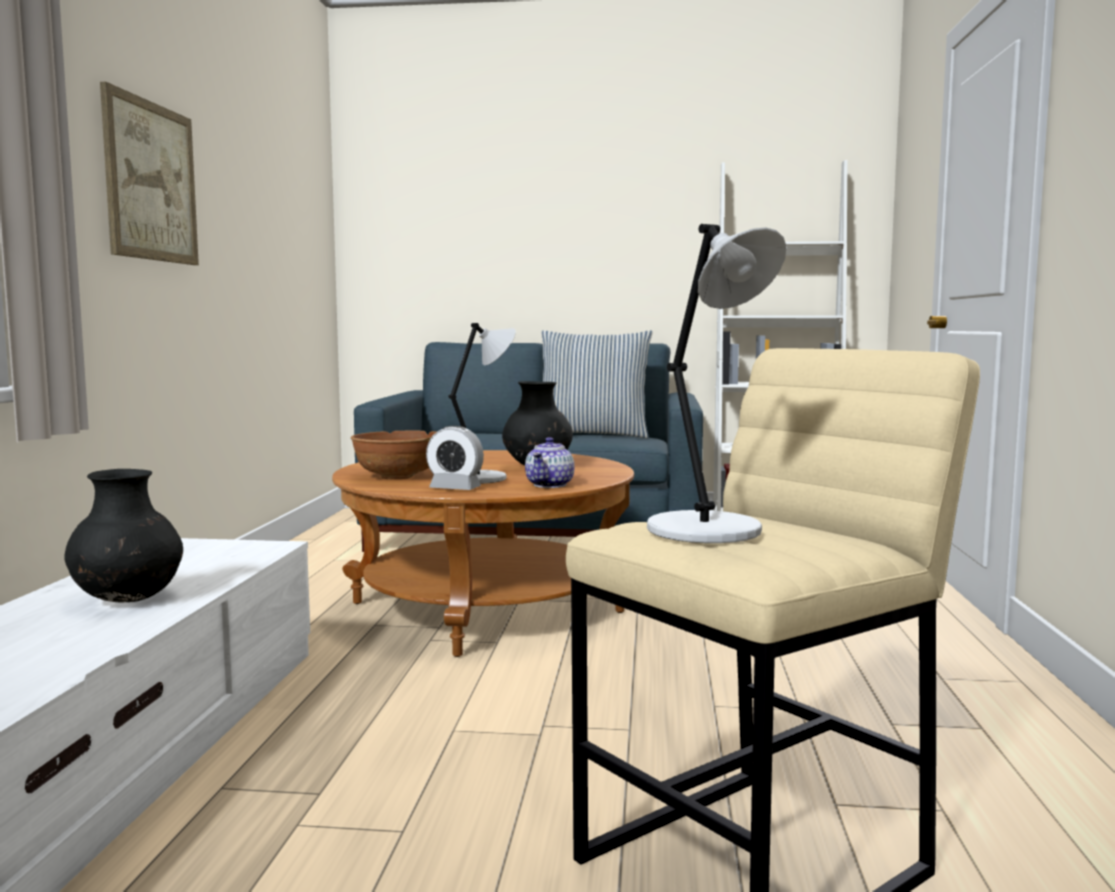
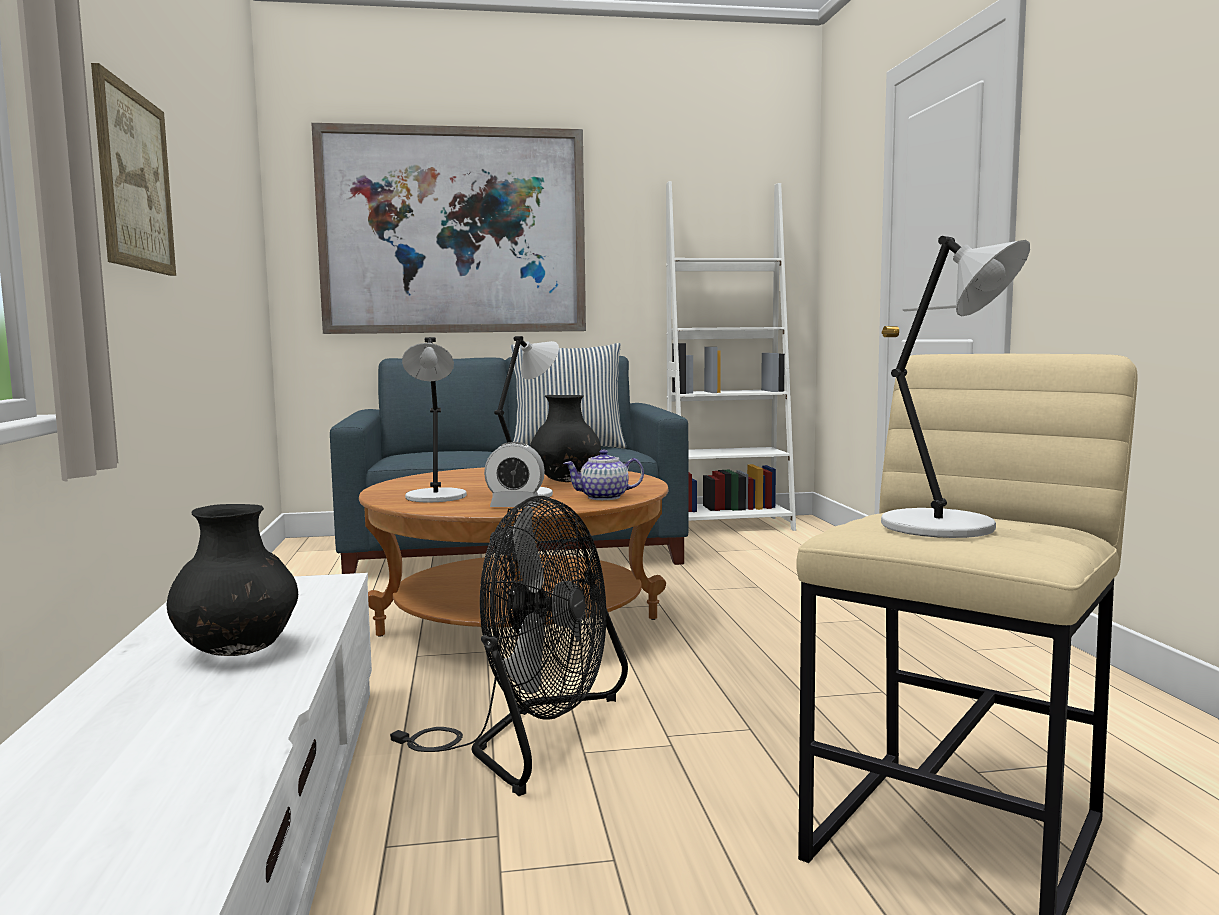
camera: 15 degrees left, 0 degrees up
(397, 476) = (436, 497): brown bowl -> grey table lamp
(412, 710) = (526, 738): none -> black fan
(505, 219) = (454, 232): none -> picture
(550, 485) = (604, 497): teapot -> teapot turned 75 degrees clockwise

